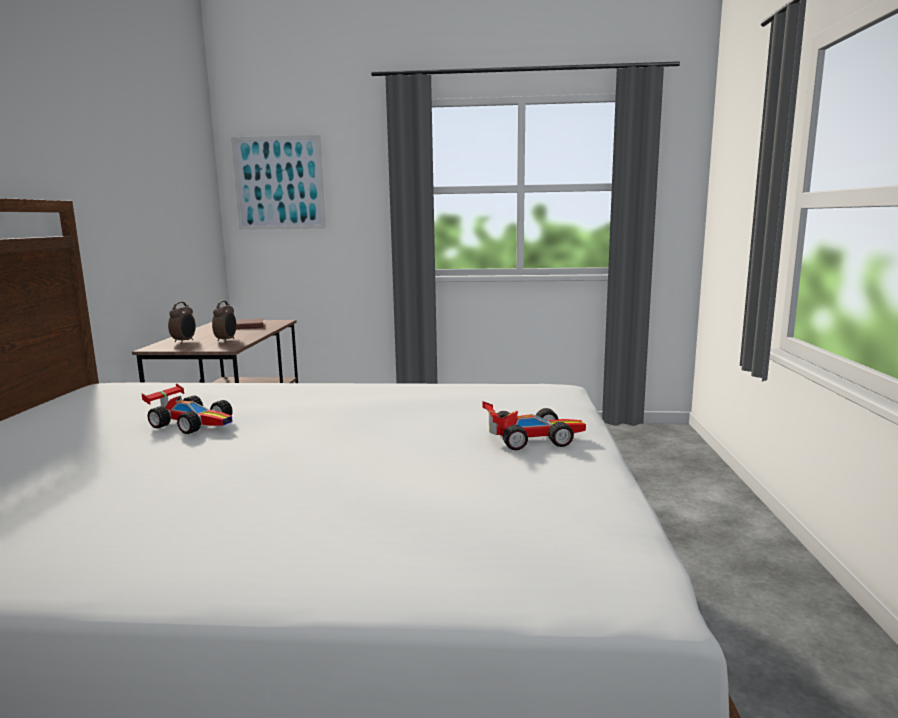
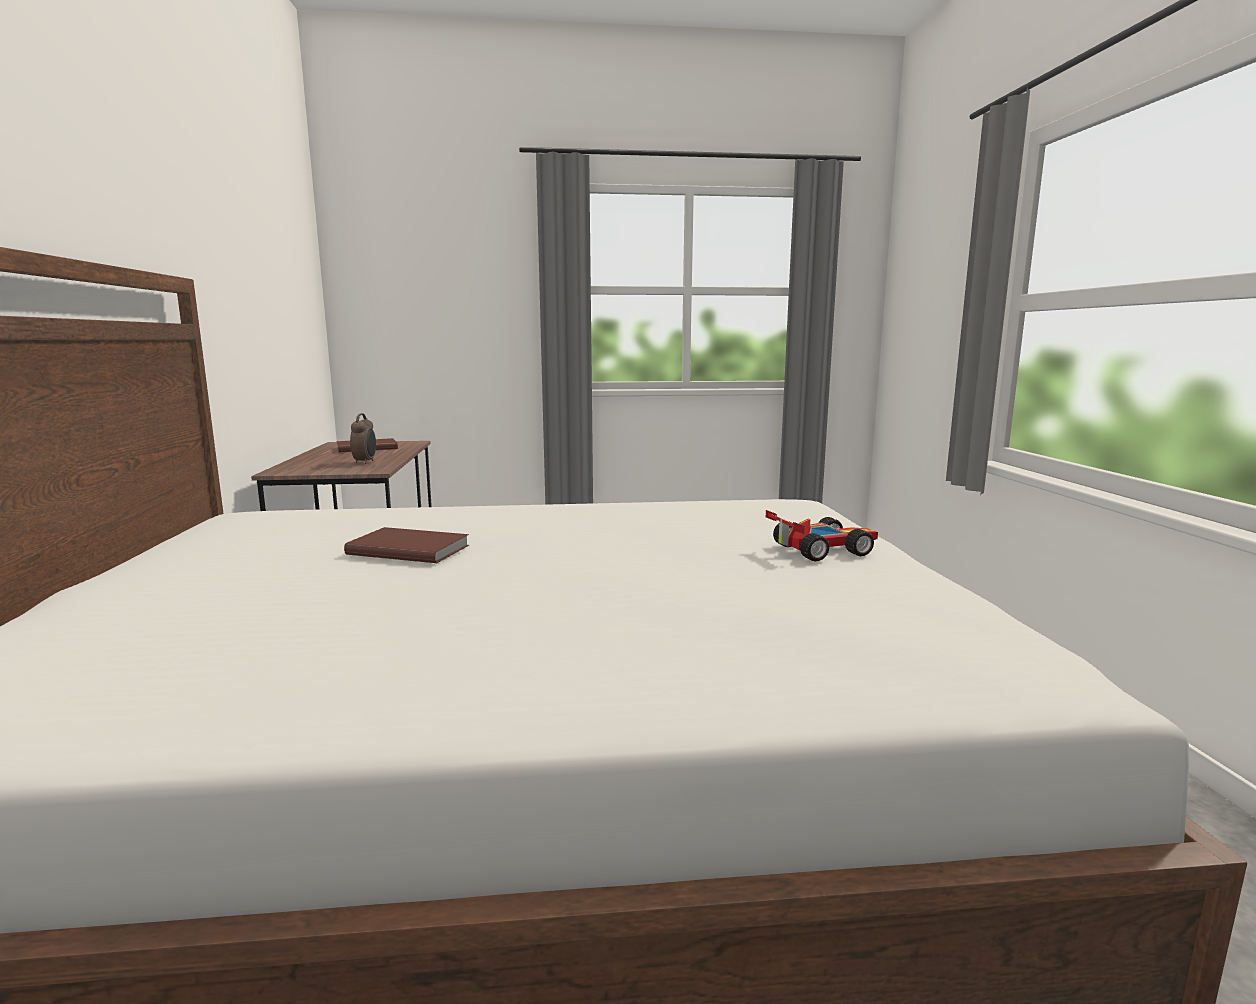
camera: 10 degrees left, 0 degrees up
(184, 341) = (311, 464): alarm clock -> none
(193, 423) = (408, 549): toy car -> brown book
(279, 183) = (400, 276): picture -> none

